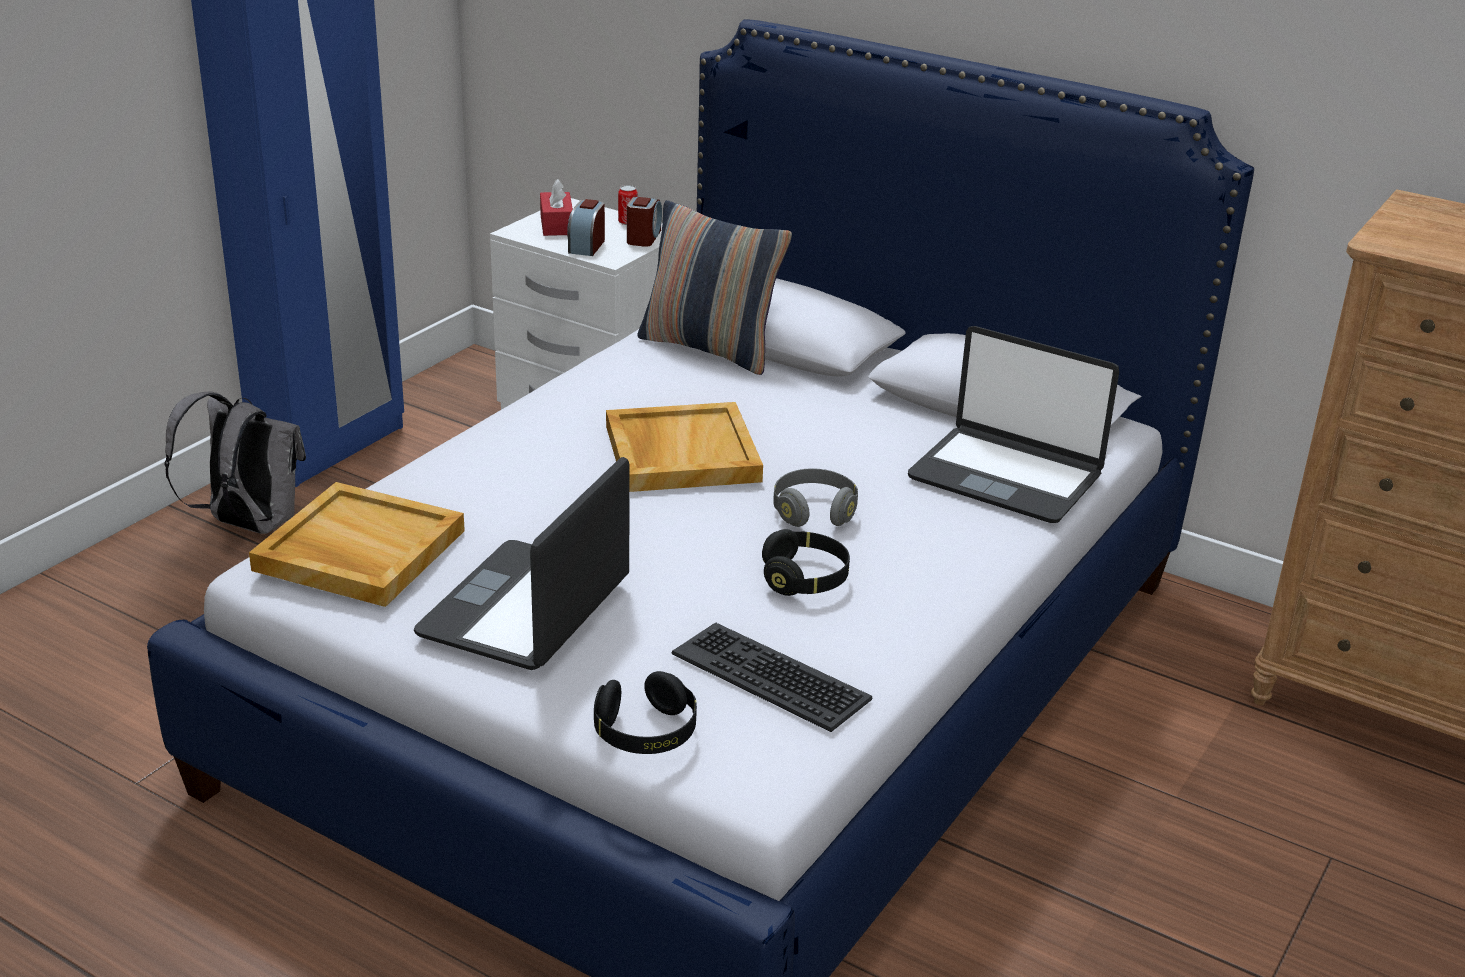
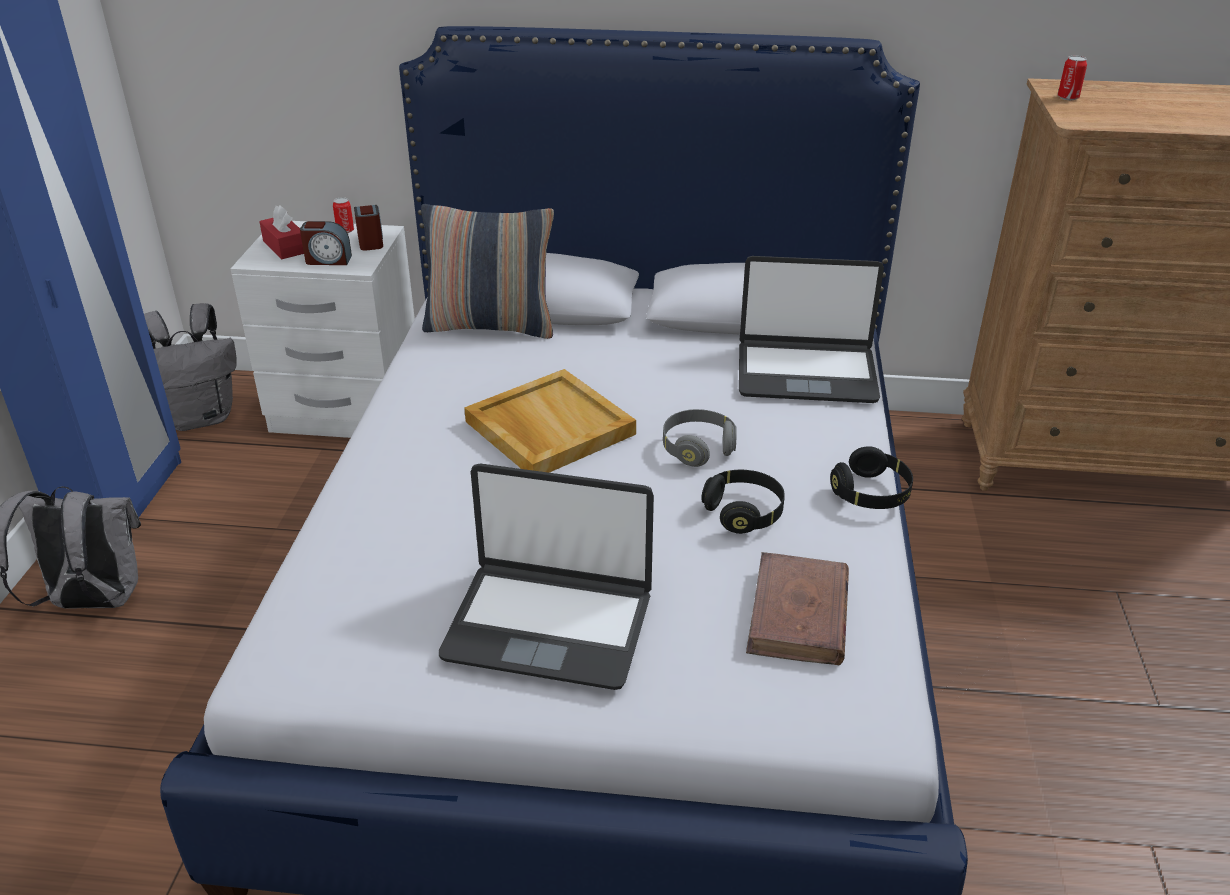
camera: 25 degrees left, 5 degrees up
(358, 551) = (344, 621): beige tray -> none
(449, 392) = (201, 417): none -> grey backpack
(527, 609) = (549, 625): laptop -> laptop turned 75 degrees counterclockwise
(586, 246) = (328, 260): alarm clock -> alarm clock turned 75 degrees counterclockwise
(646, 733) = (751, 713): black headphones -> black headphones (871, 494)
(771, 676) = (798, 615): keyboard -> brown book
(1412, 218) = (1068, 97): none -> can

